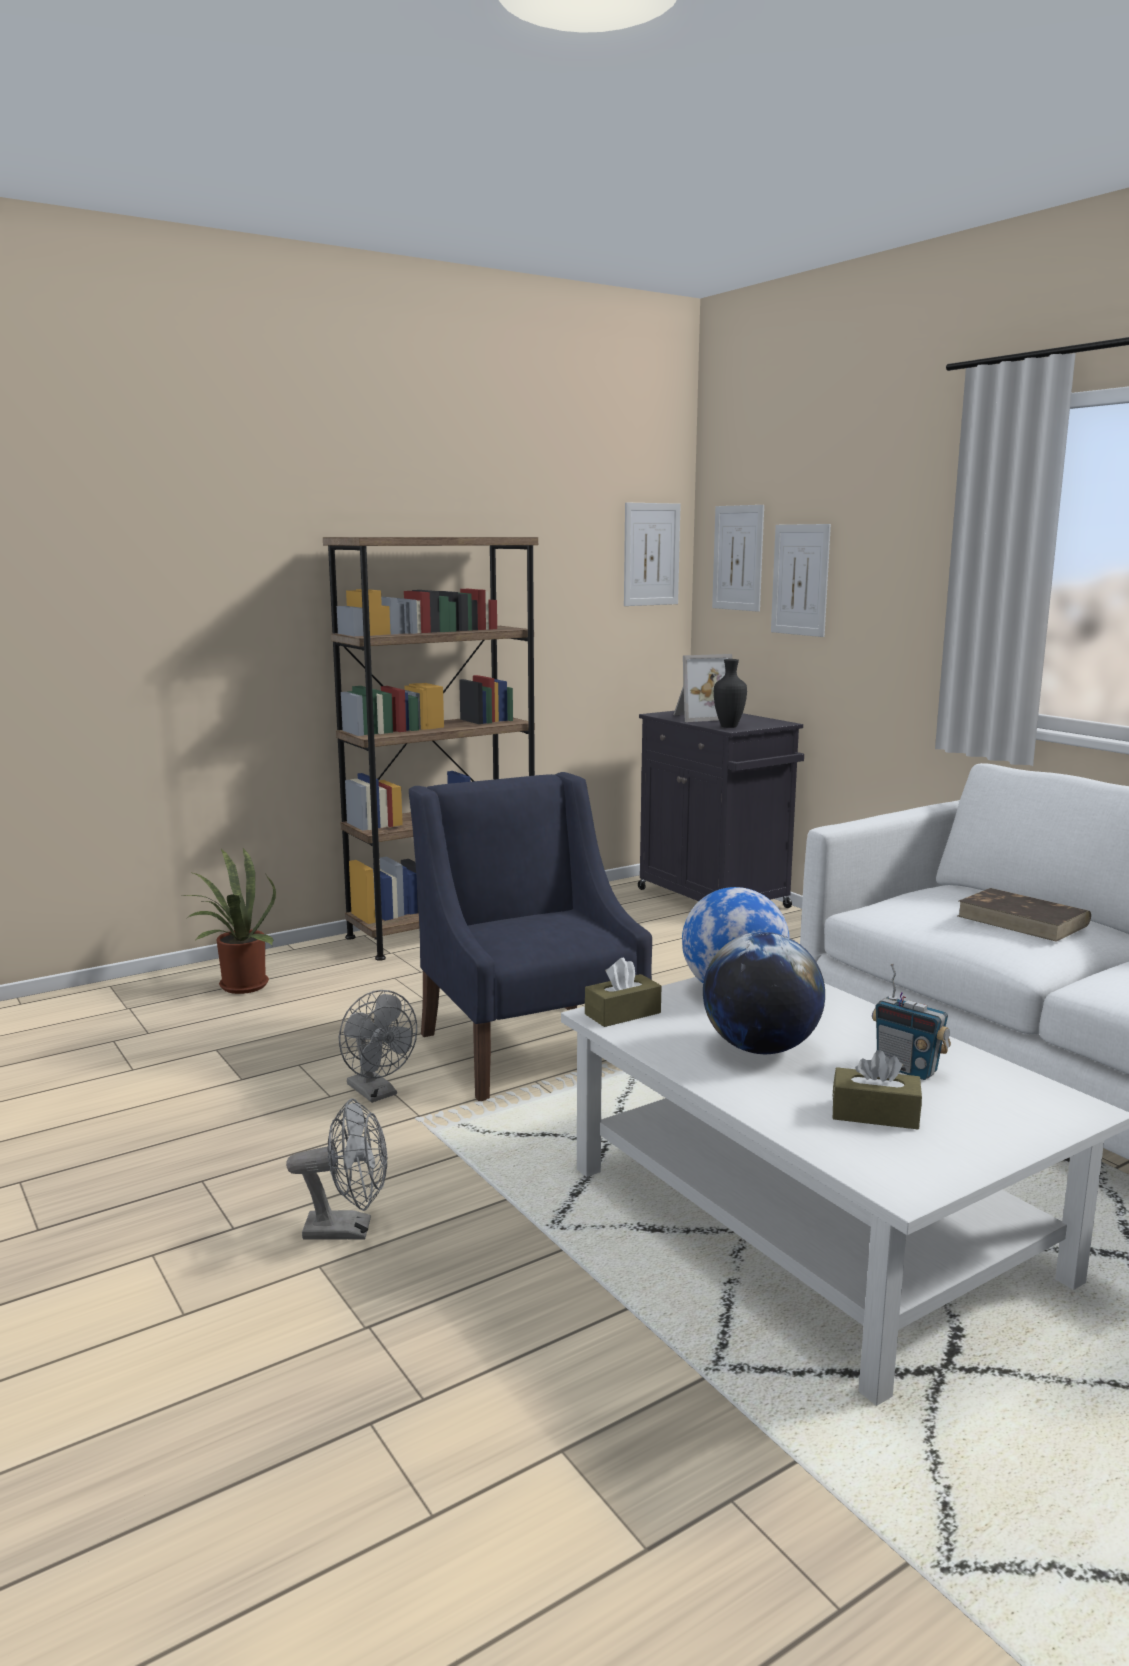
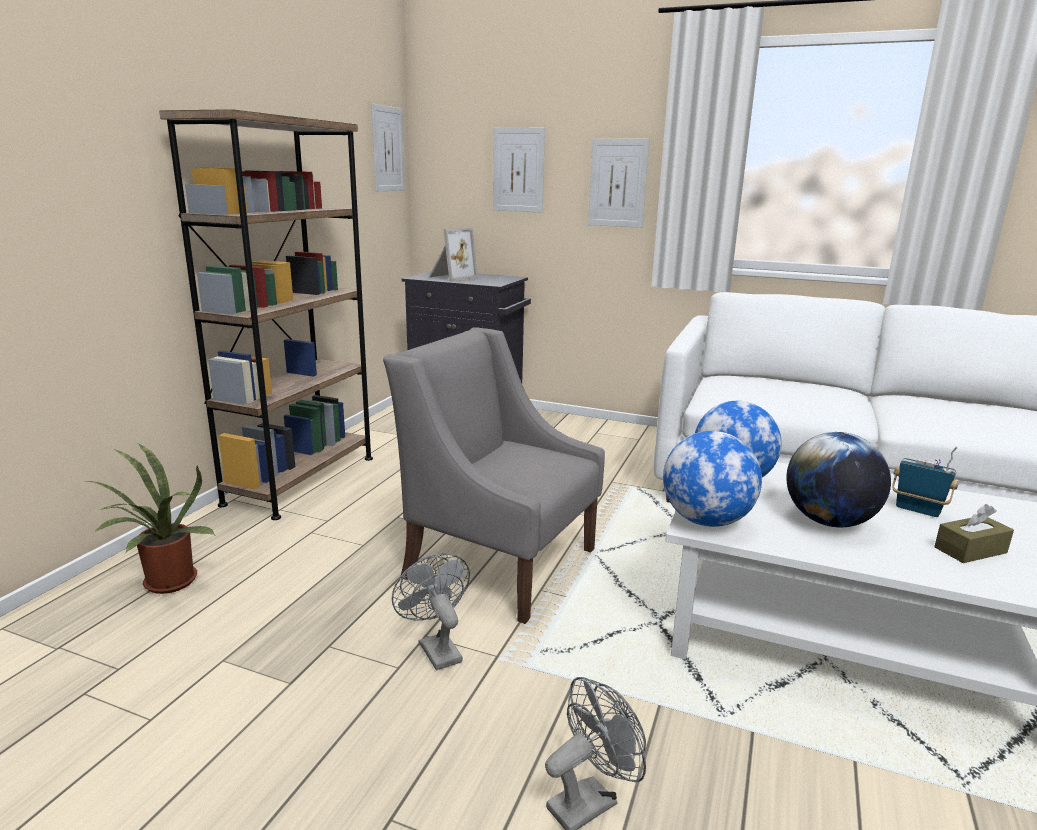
camera: 35 degrees left, 5 degrees up
(377, 1093) = (436, 648): grey fan -> grey fan turned 135 degrees counterclockwise
(529, 1047) = (499, 562): blue armchair -> grey armchair
(622, 1013) = (706, 521): brown tissue box -> globe
(728, 726) = (488, 282): black vase -> none
(738, 558) = (456, 153): picture -> picture (618, 183)
(907, 1069) = (917, 510): radio -> radio turned 150 degrees counterclockwise
(1023, 920) = (815, 392): brown book -> none

